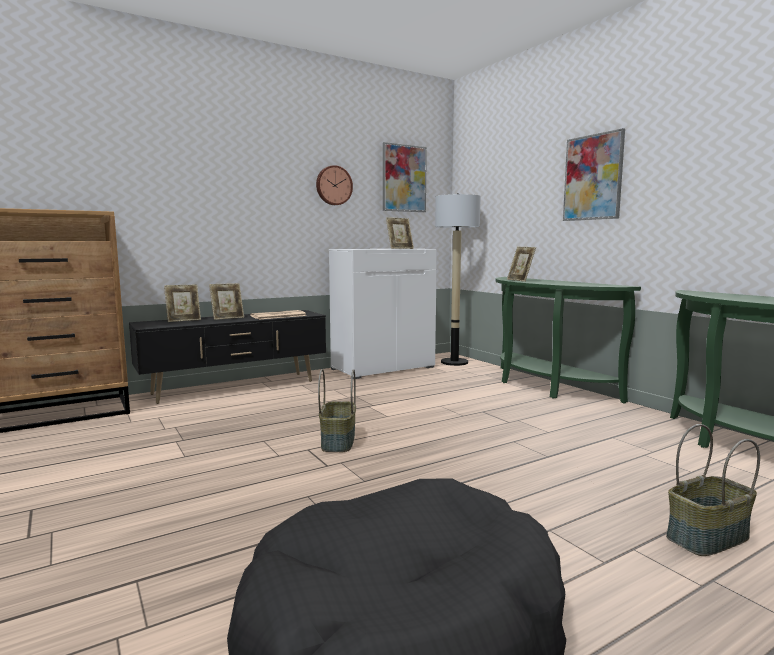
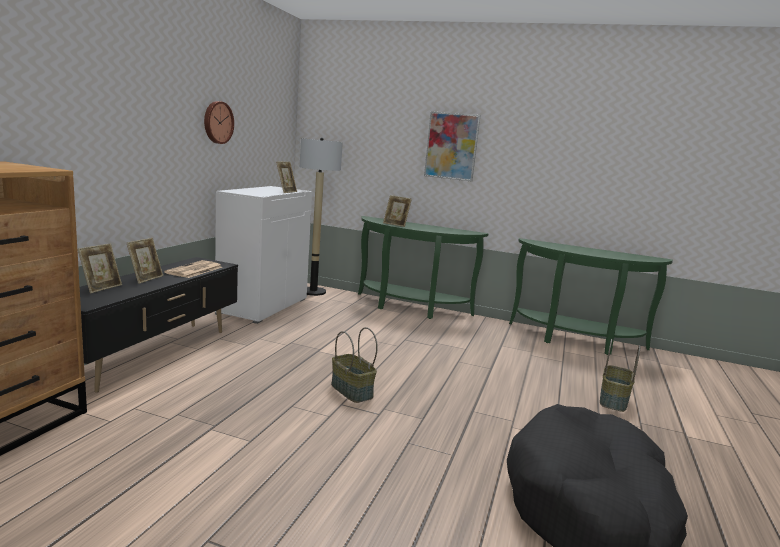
camera: 40 degrees left, 5 degrees up
(404, 178) = (267, 115): picture -> none

